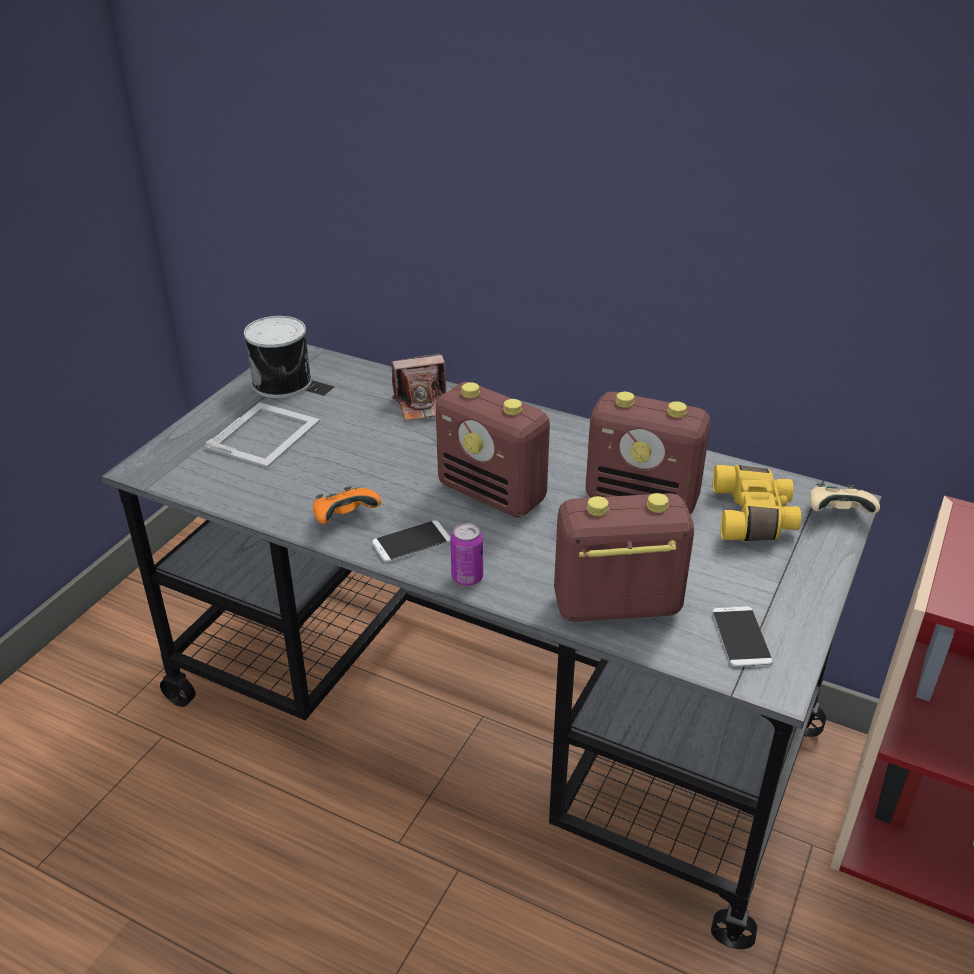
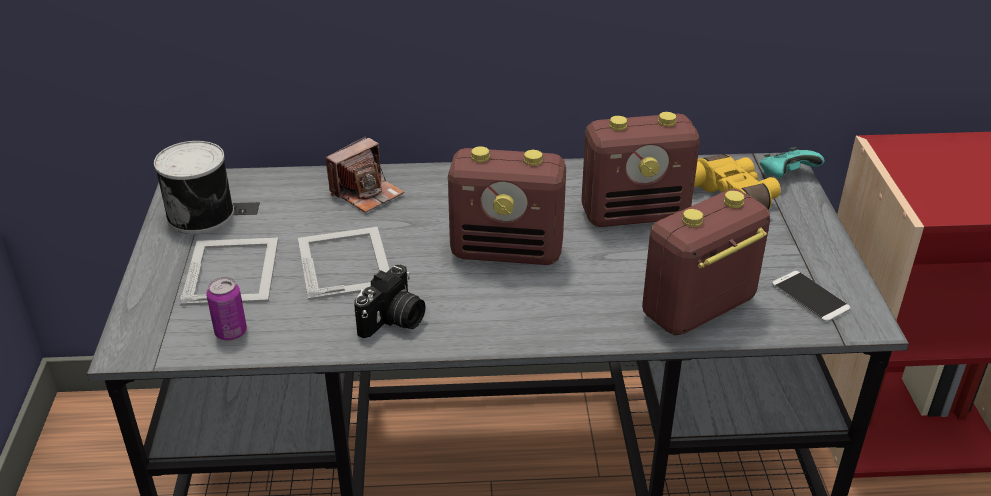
camera: 30 degrees left, 0 degrees up
(345, 518) = (393, 321): orange game controller -> camera
(353, 456) = (345, 262): none -> picture frame
(411, 542) = (477, 320): phone -> none
(467, 578) = (556, 333): can -> can (231, 332)
(838, 513) = (786, 175): beige game controller -> turquoise game controller

